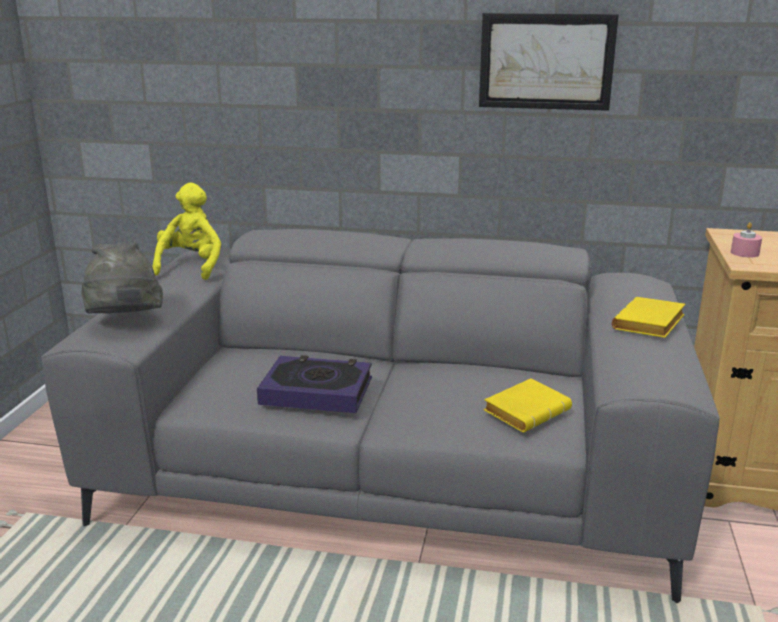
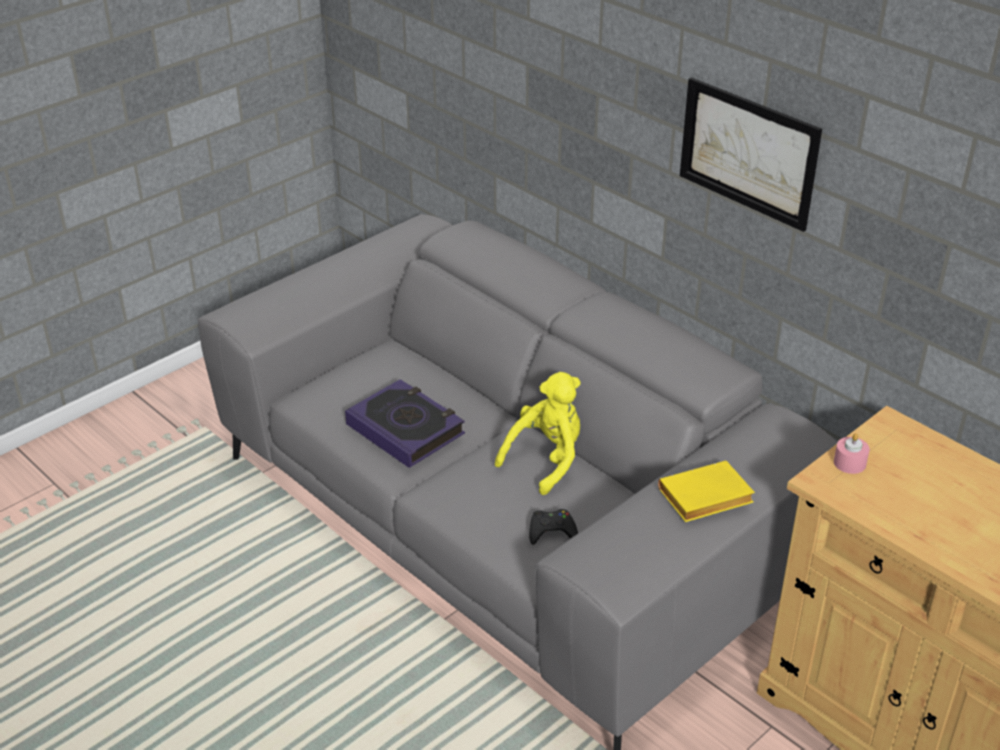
camera: 35 degrees right, 15 degrees up
(124, 323) = (274, 306): grey hat -> none
(191, 267) = (395, 245): yellow plush toy -> yellow plush toy (546, 459)
(526, 411) = (552, 531): yellow book -> black game controller

